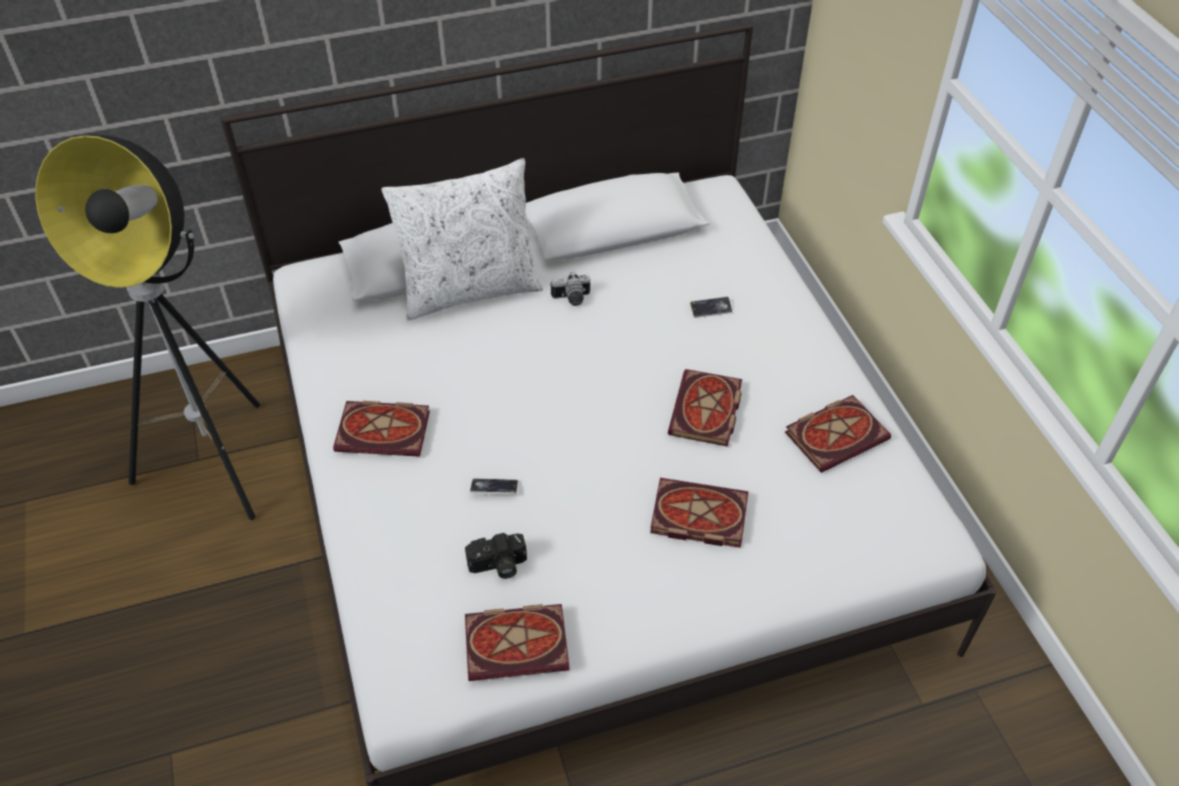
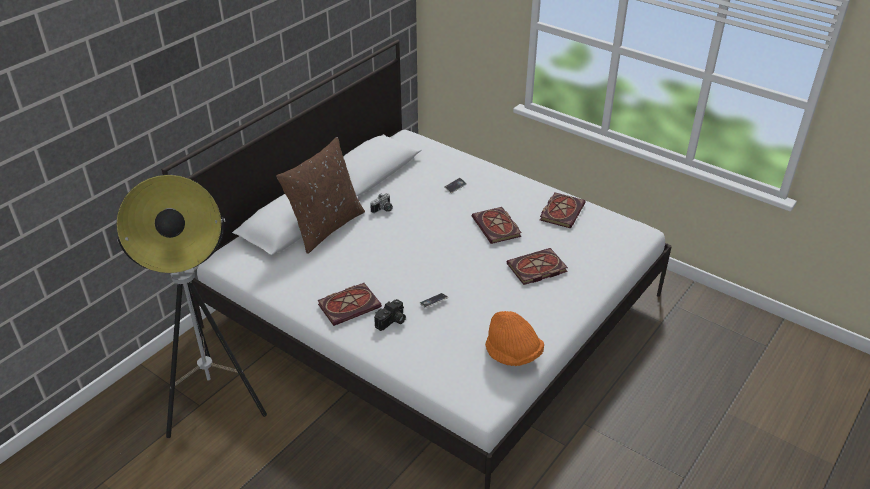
camera: 35 degrees left, 10 degrees down
(470, 289) = (325, 227): white pillow -> brown pillow
(498, 566) = (470, 330): camera -> camera (392, 322)
(519, 642) = (513, 354): book -> orange hat

